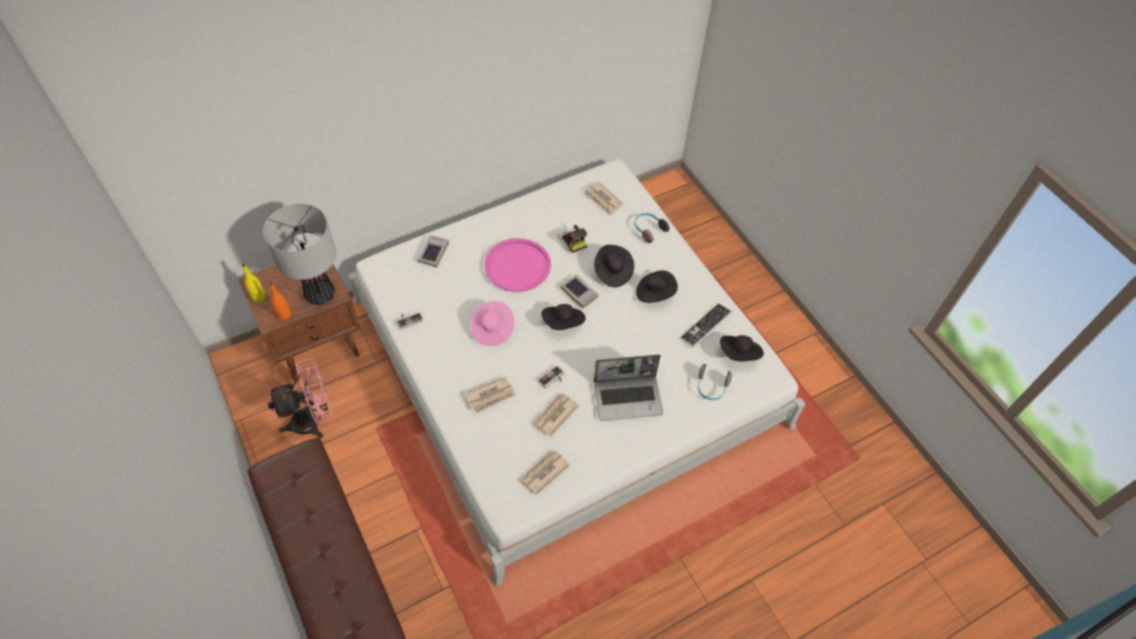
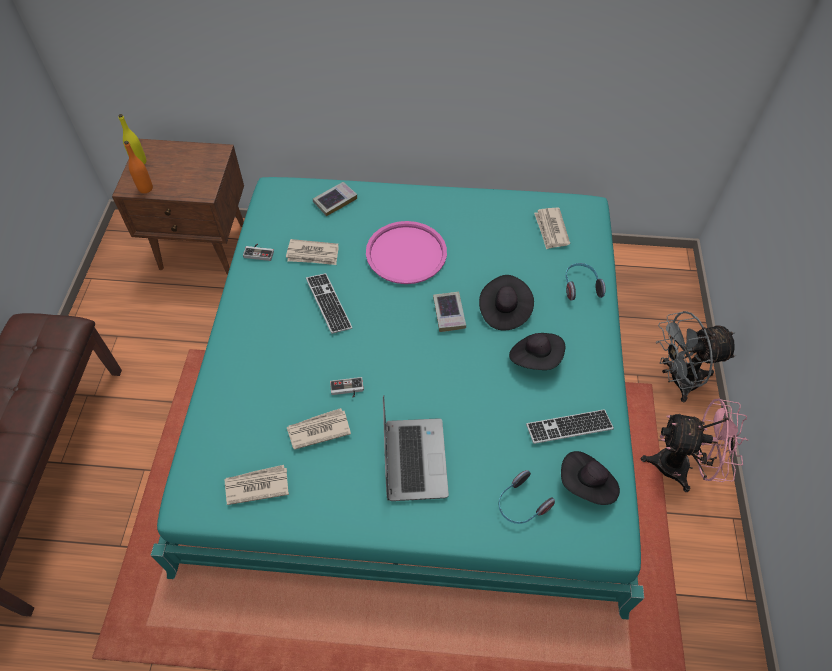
camera: 35 degrees right, 0 degrees up
(313, 421) = (144, 312): pink fan -> pink fan (681, 466)
(319, 294) = (191, 185): table lamp -> none
(491, 396) = (271, 371): newspaper -> newspaper (313, 254)
(492, 329) = (328, 304): pink hat -> keyboard
(563, 323) = (406, 336): black hat -> none
(565, 363) = (414, 388): white bed -> turquoise bed
(573, 240) = (485, 255): camera -> none
(628, 398) = (413, 458): laptop -> laptop turned 120 degrees counterclockwise
(728, 264) = (677, 380): none -> grey fan

